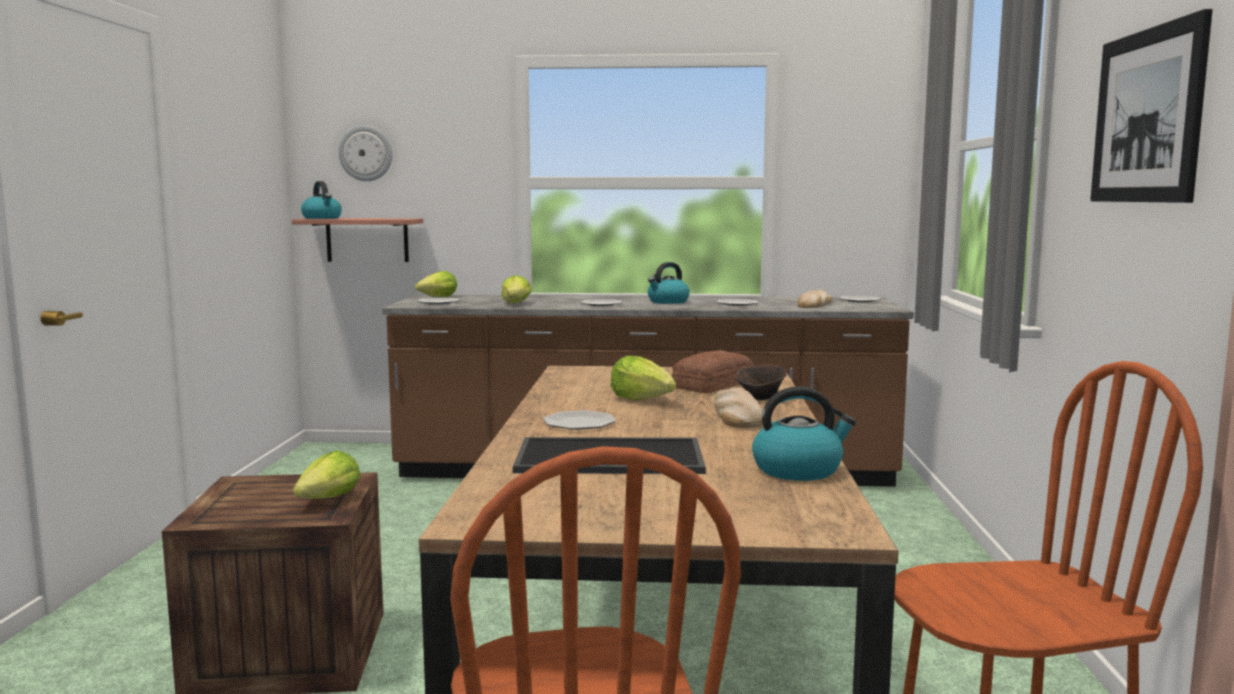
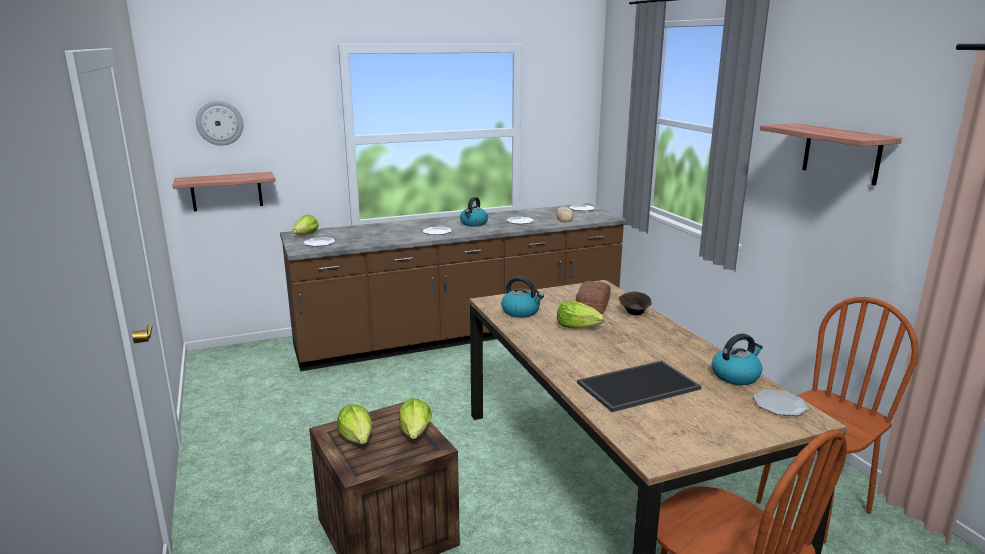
camera: 25 degrees left, 10 degrees up
(322, 218) = (193, 179): kettle -> kettle (521, 312)
(516, 304) = (378, 238): lettuce -> lettuce (357, 438)
(579, 424) = (578, 358): plate -> plate (780, 405)
(737, 415) = (645, 333): bread -> none
(1147, 116) = (841, 153): picture -> shelf

